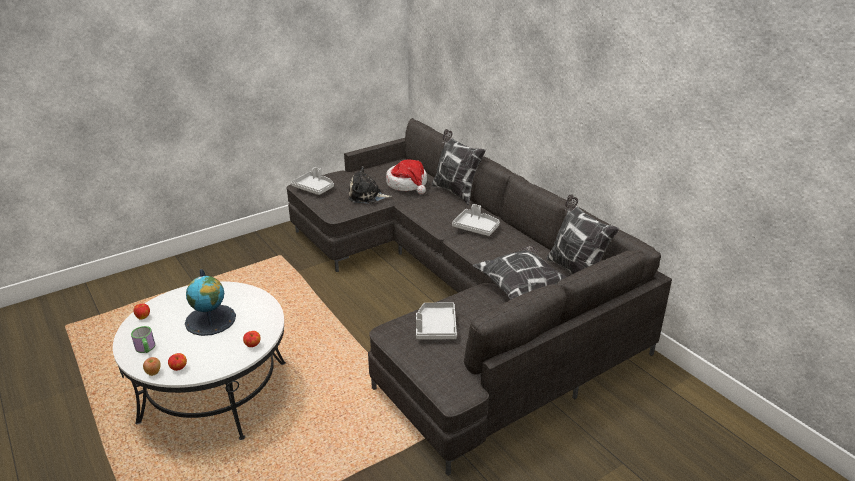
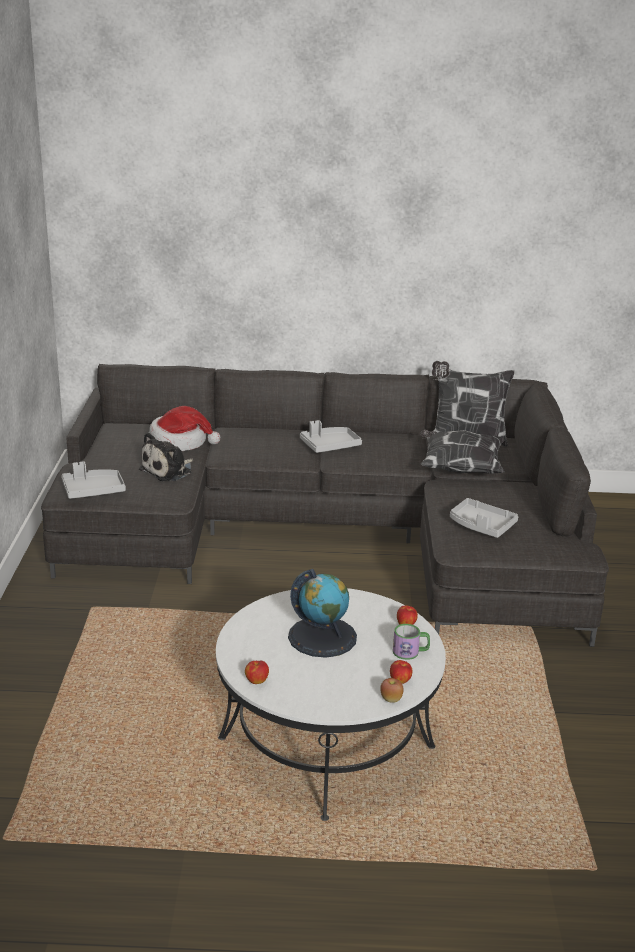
camera: 55 degrees left, 5 degrees down
(146, 349) = (333, 694): mug -> mug (410, 652)
(455, 192) = (240, 428): pillow -> none

